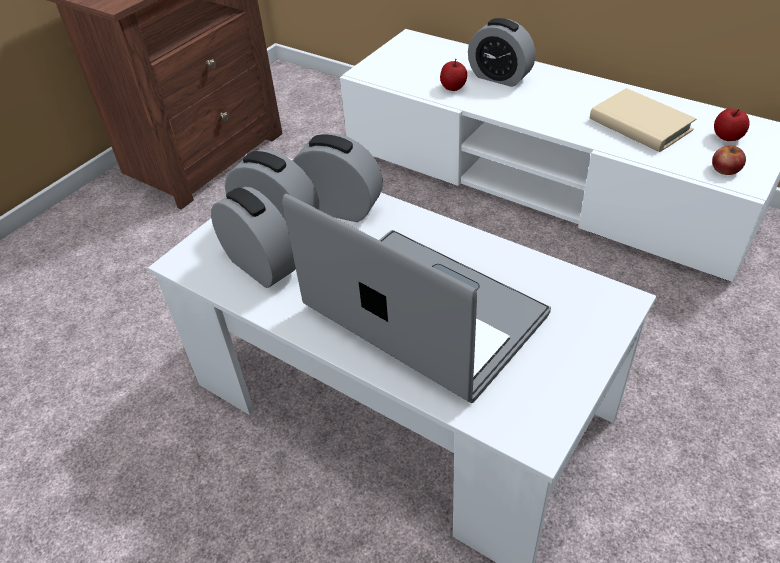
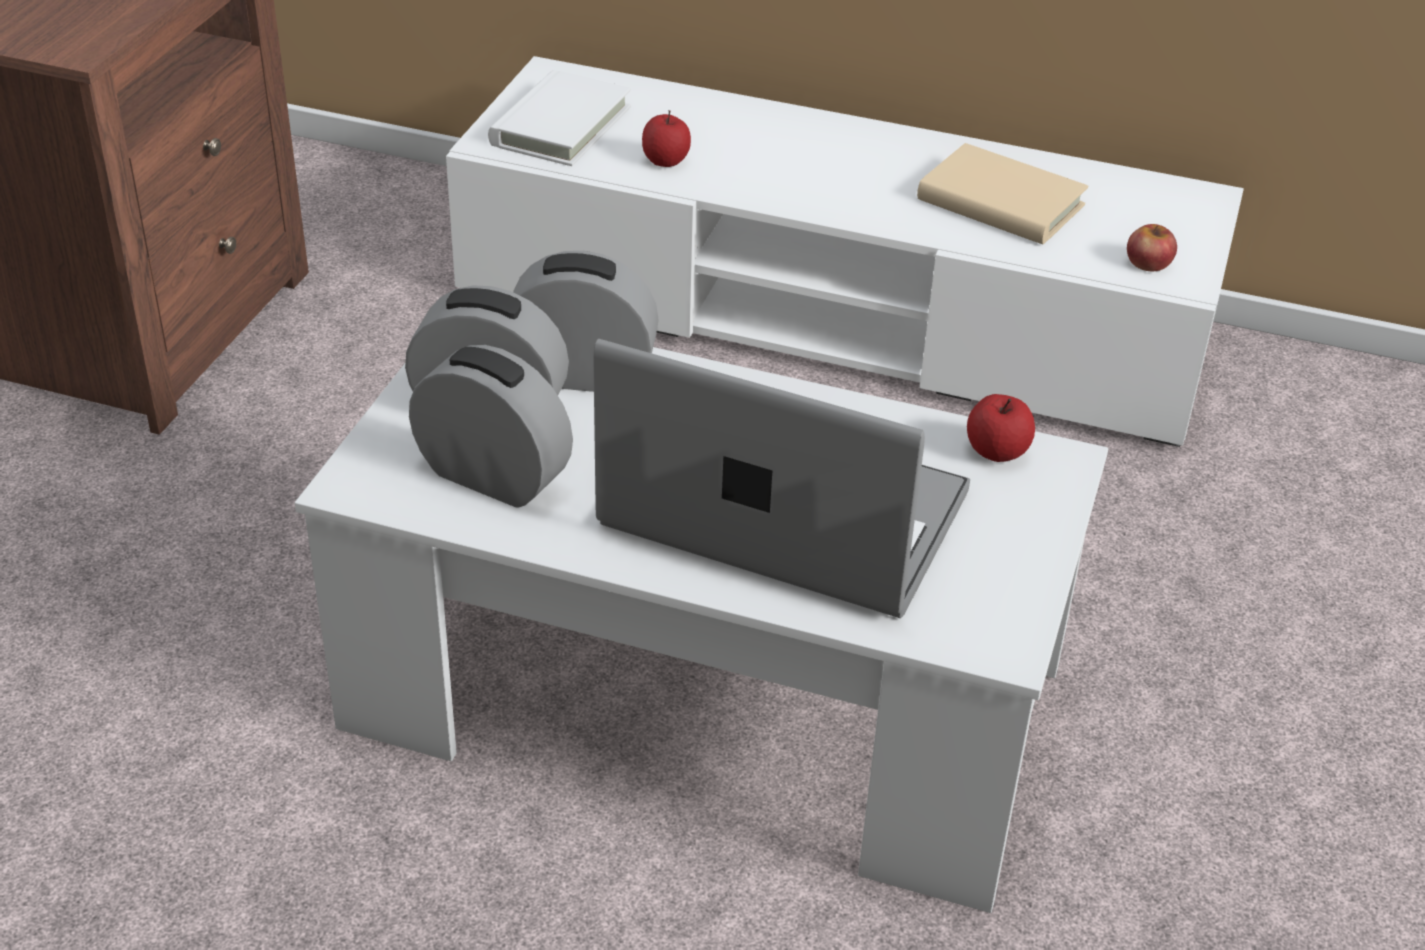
camera: 20 degrees left, 5 degrees down
(404, 65) = (560, 125): none -> white book
(500, 77) = (741, 137): alarm clock -> none
(727, 137) = (1139, 212): apple -> apple (996, 452)

